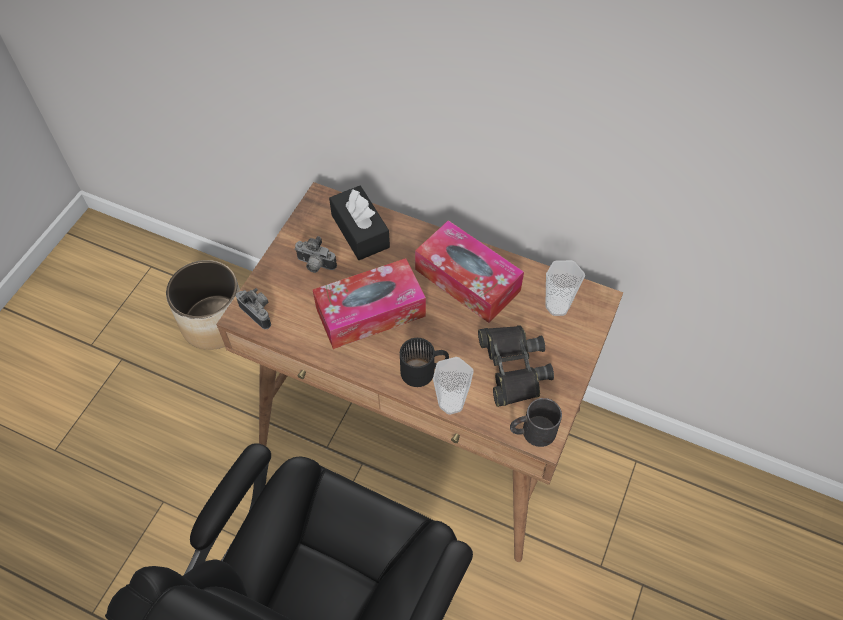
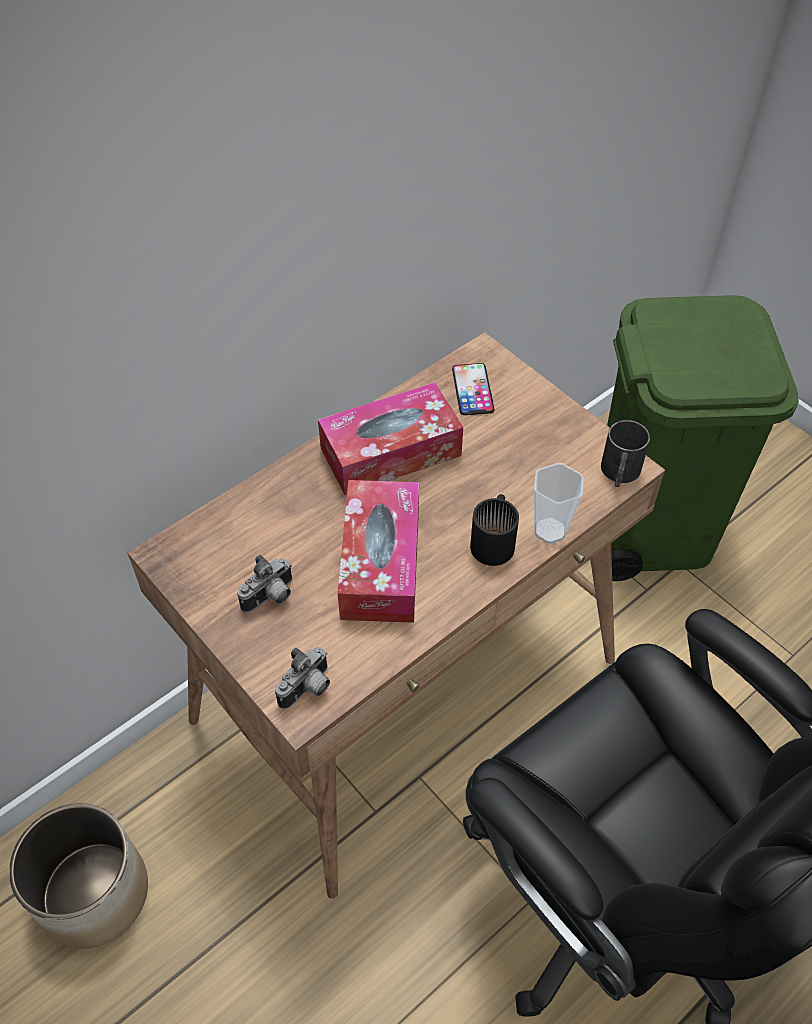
camera: 65 degrees left, 5 degrees down
(258, 312) = (308, 689): camera -> camera turned 150 degrees clockwise
(360, 231) = (248, 529): black tissue box -> none
(512, 367) = (531, 458): black binoculars -> none
(557, 306) = (472, 389): cup -> phone
(669, 546) = (649, 522): none -> green trash can

